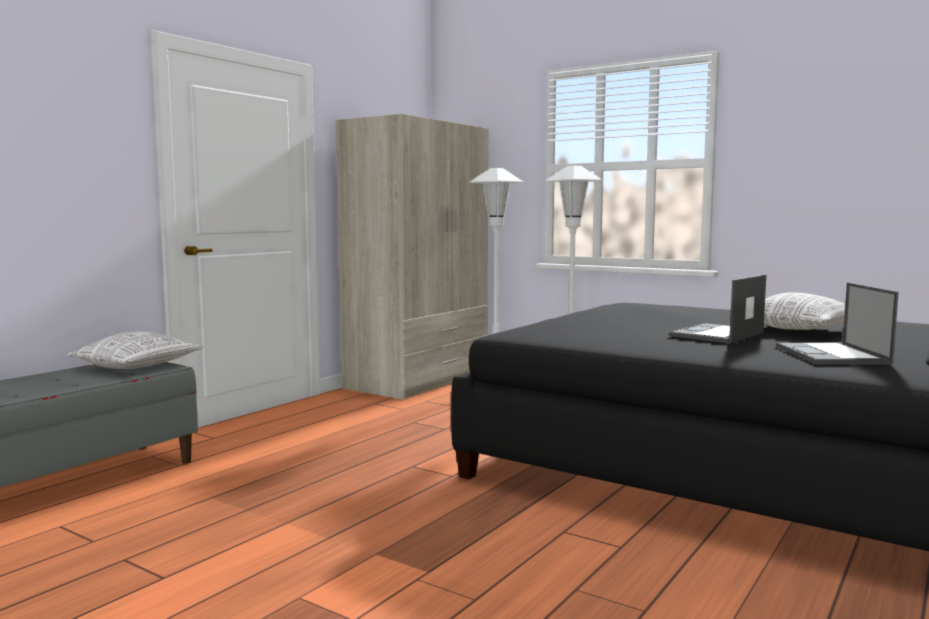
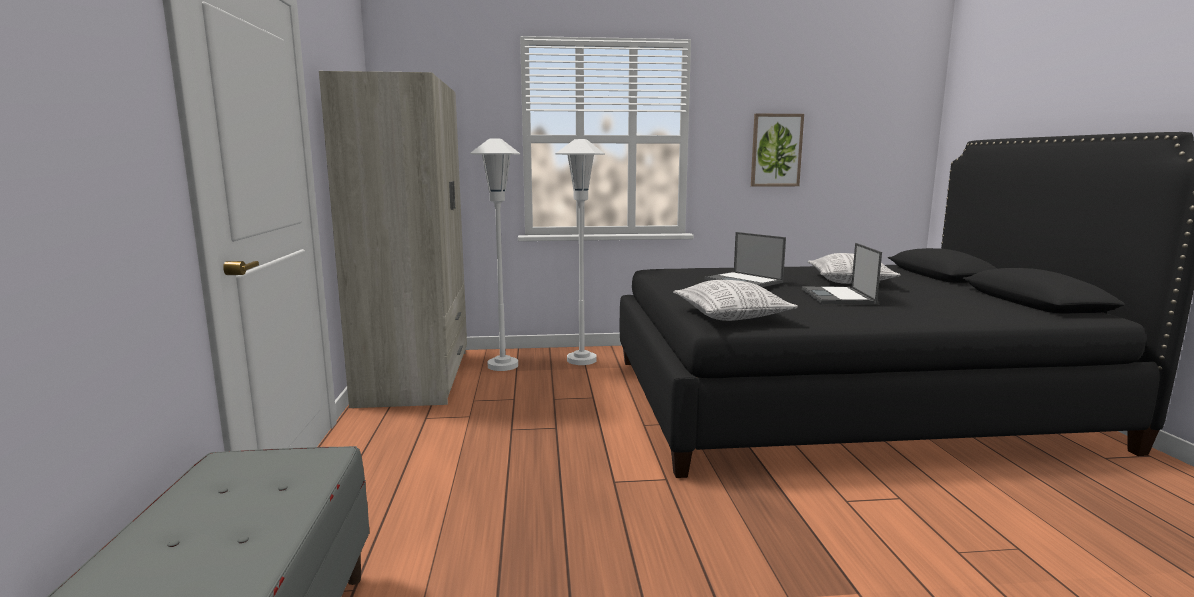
camera: 40 degrees left, 5 degrees up
(137, 367) = (270, 471): pillow -> pillow (732, 316)
(829, 171) = (776, 150): none -> picture
(832, 355) = (951, 304): laptop -> laptop (744, 281)

